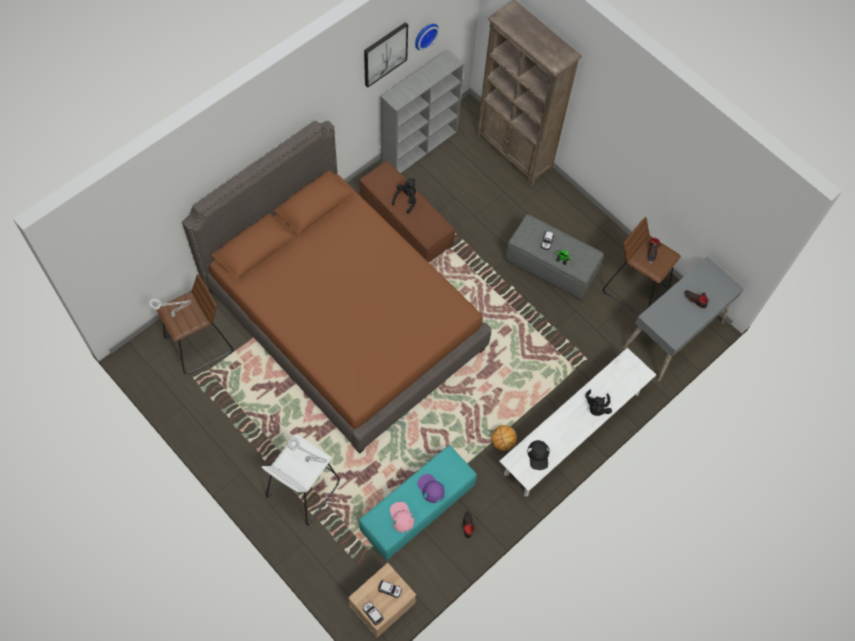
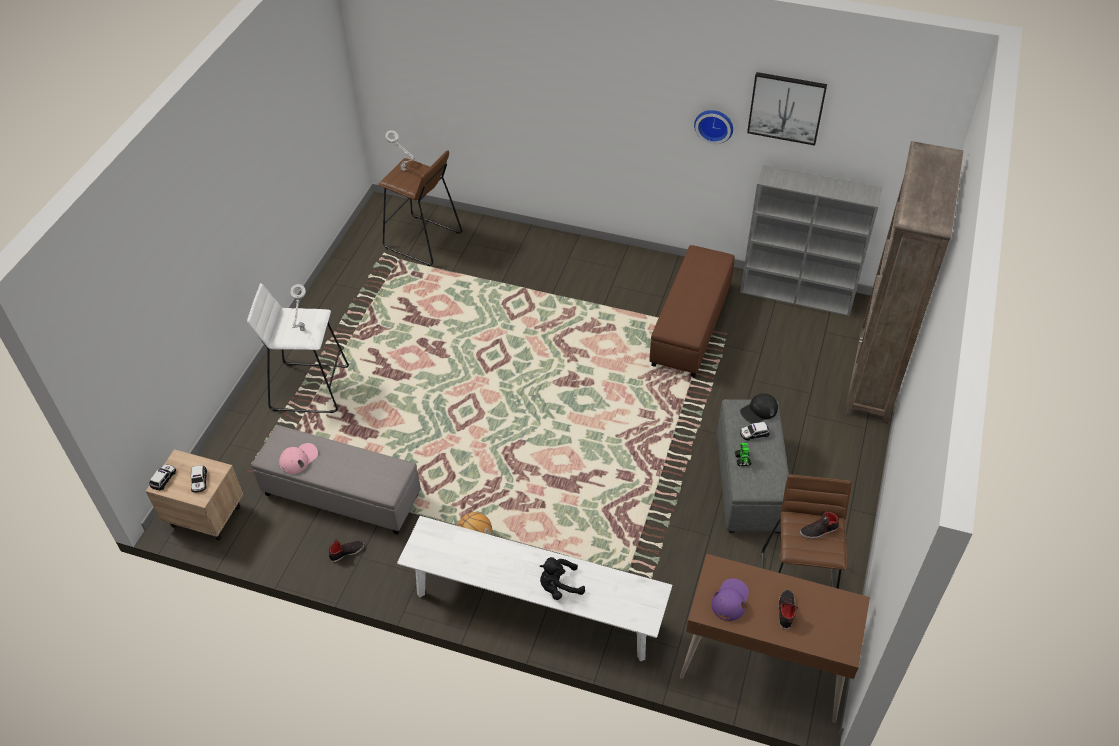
camera: 65 degrees right, 15 degrees down
(344, 319) = (530, 330): brown bed -> none
(406, 199) = (698, 290): black plush toy -> none
(418, 509) = (341, 496): turquoise ottoman -> grey ottoman
(424, 35) = (854, 134): wall clock -> wall clock (714, 125)
(430, 488) = (349, 469): purple cap -> purple cap (730, 600)
(538, 456) = (450, 552): black cap -> black cap (759, 411)
(673, 335) = (763, 666): grey desk -> brown desk

